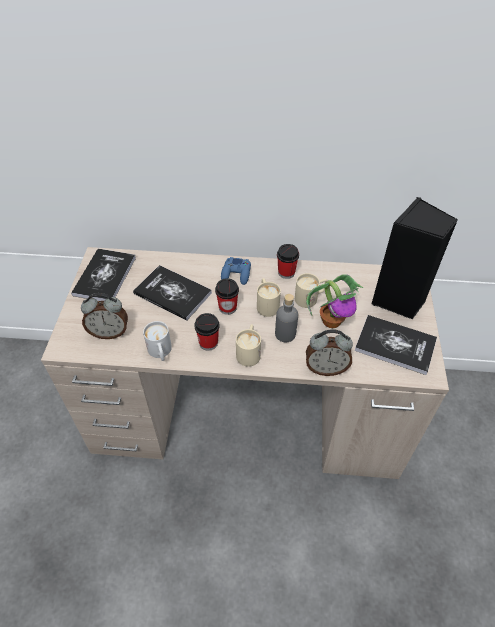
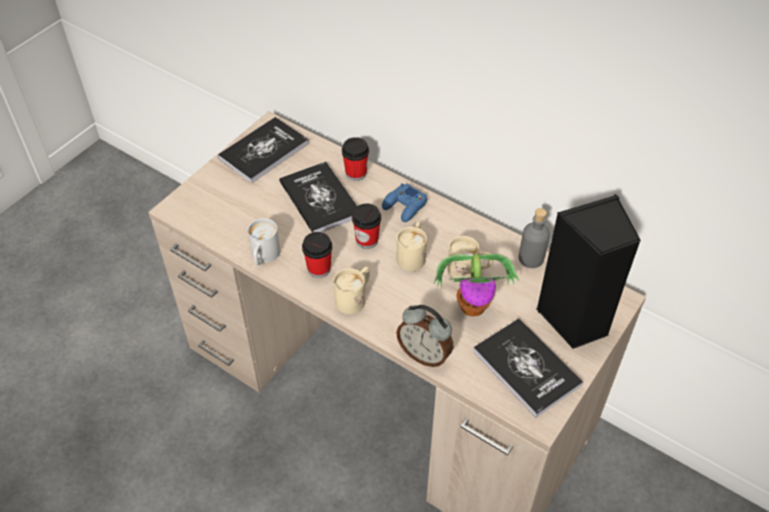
camera: 30 degrees right, 0 degrees up
(109, 332) = (229, 213): alarm clock -> none
(285, 334) = (408, 297): grey bottle -> grey bottle (531, 258)
(286, 272) = (463, 229): cup -> cup (356, 173)

